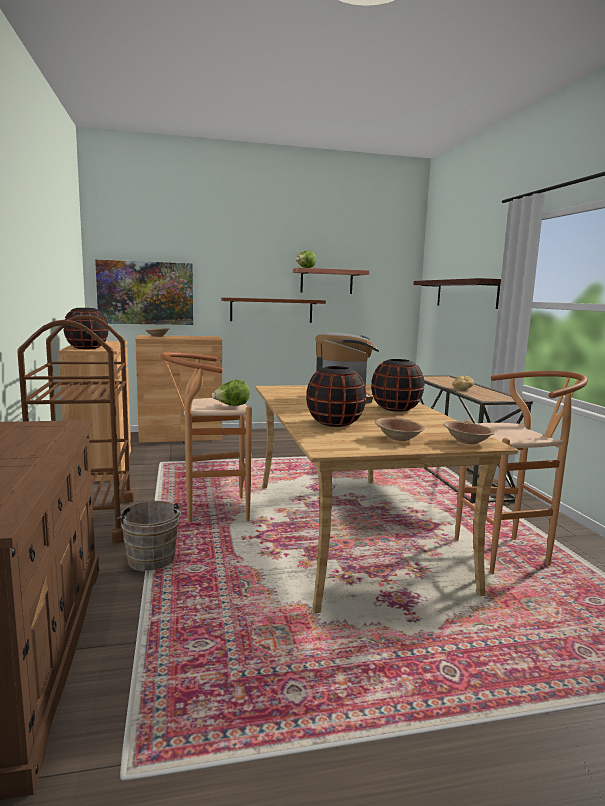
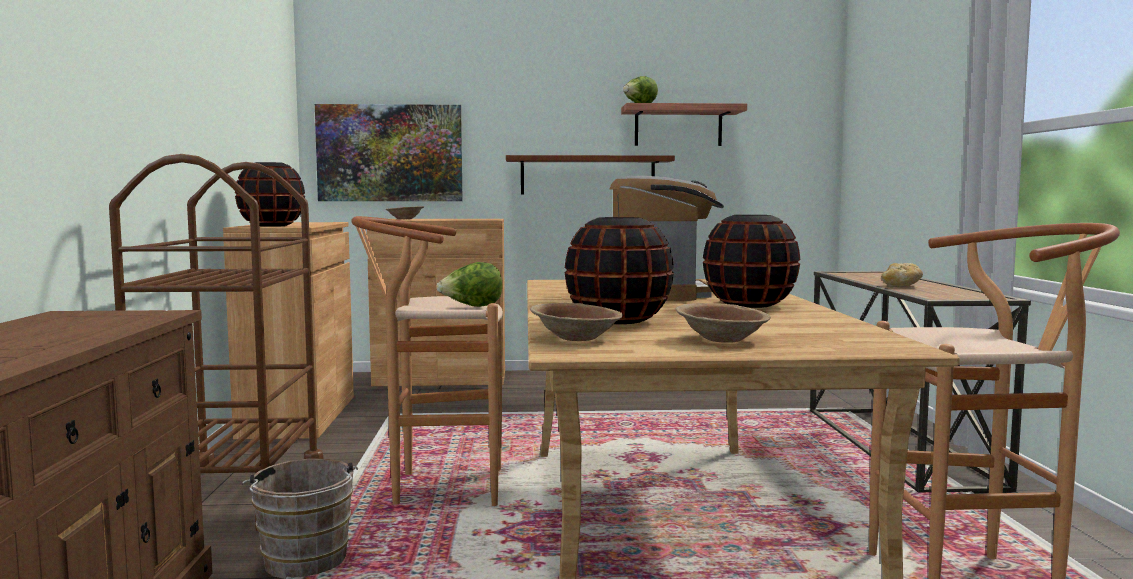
camera: 10 degrees right, 5 degrees down
(466, 293) = (913, 129): shelf -> none
(467, 441) = (857, 345): brown bowl -> brown bowl (576, 338)

